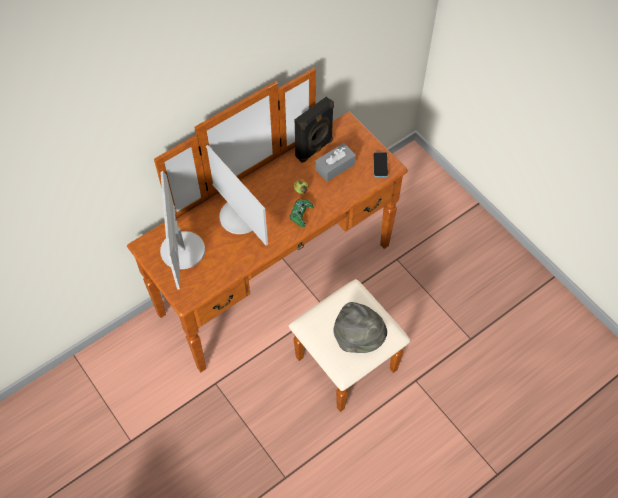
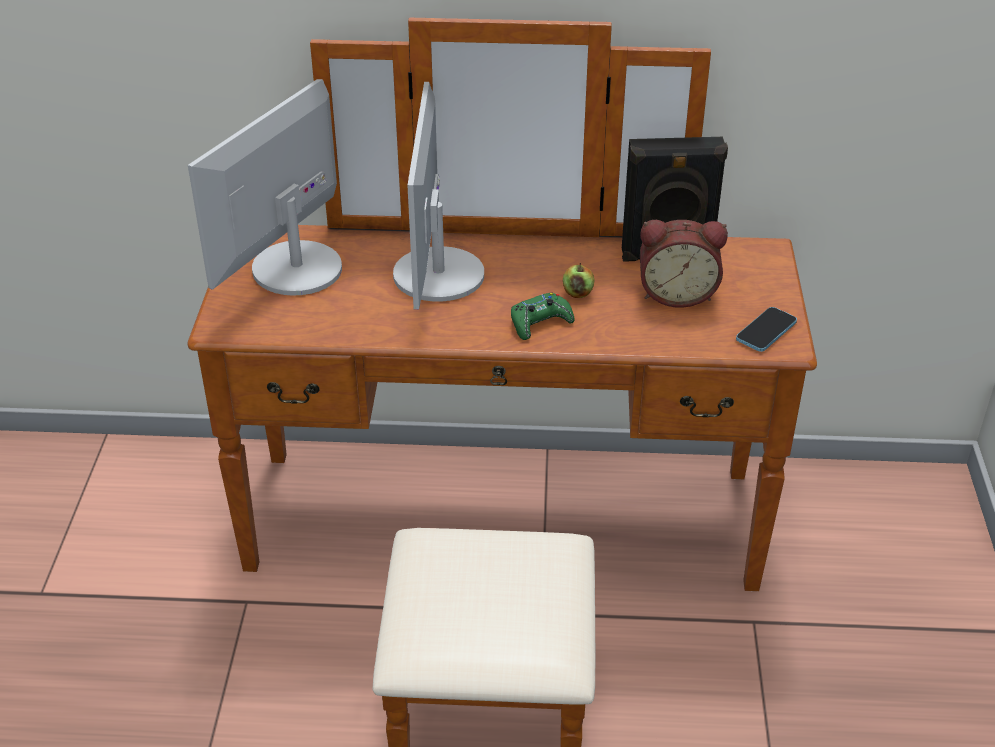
camera: 40 degrees right, 20 degrees down
(335, 167) = (677, 293): grey tissue box -> alarm clock
(358, 338) = (487, 618): grey hat -> none

